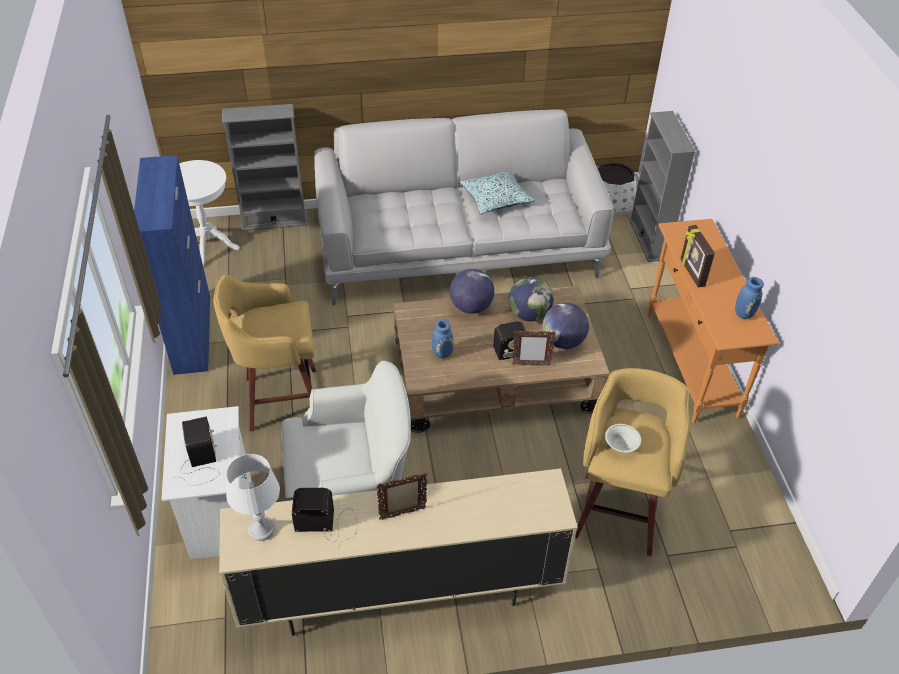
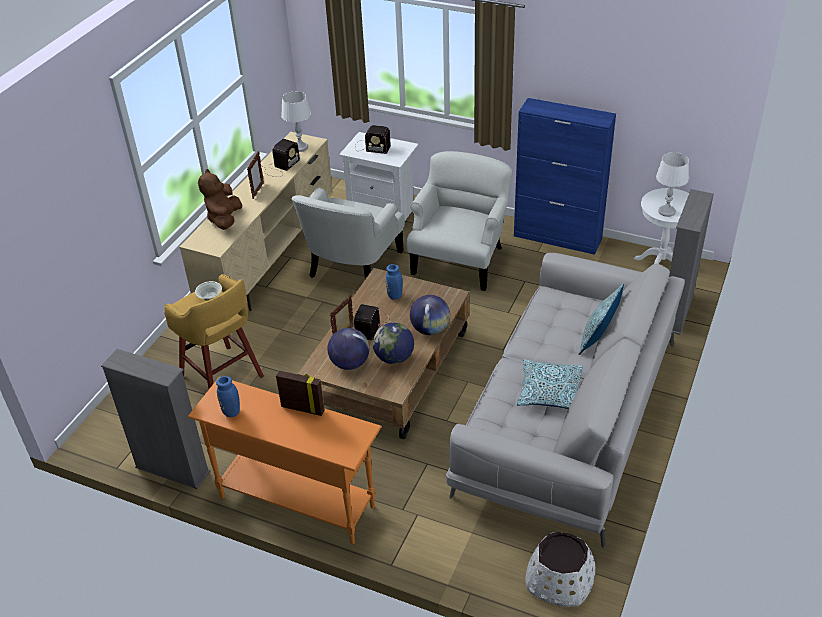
camera: 125 degrees right, 5 degrees down
(208, 177) = (667, 211): none -> white table lamp
(280, 399) = (460, 259): yellow stool -> white armchair
(410, 192) = (598, 339): none -> pillow
(489, 512) = (224, 219): none -> brown plush toy
(649, 239) = (475, 577): grey bookcase -> grey bookcase (172, 470)

